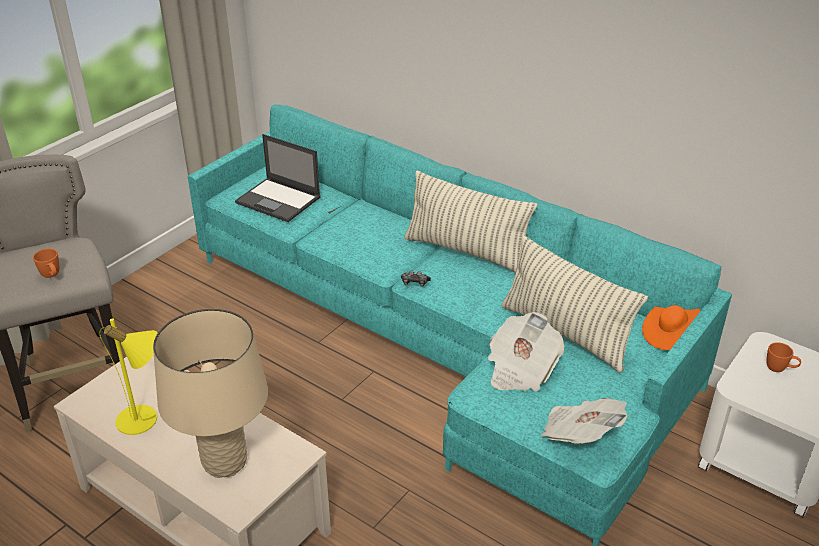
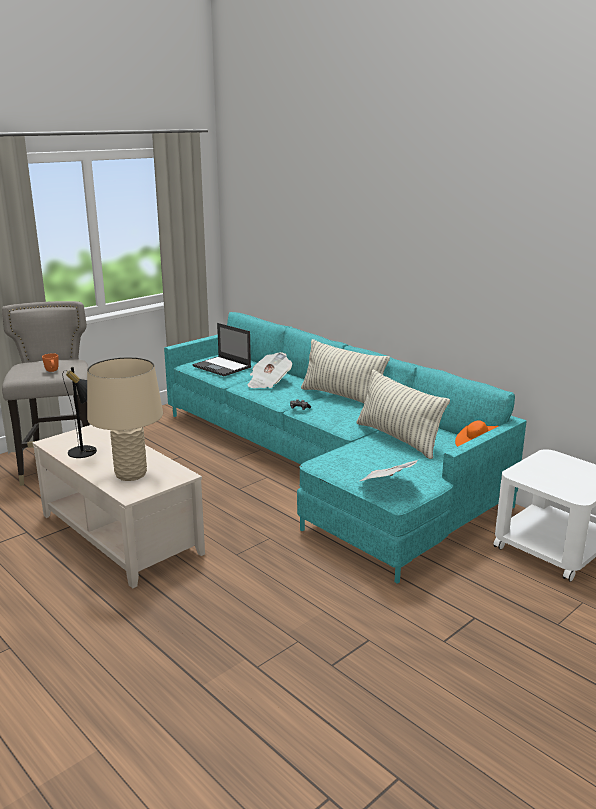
camera: 10 degrees right, 15 degrees down
(145, 419) = (87, 452): yellow table lamp -> black table lamp
(520, 369) = (357, 452): newspaper -> newspaper (268, 382)
(780, 369) = (555, 468): orange mug -> none

